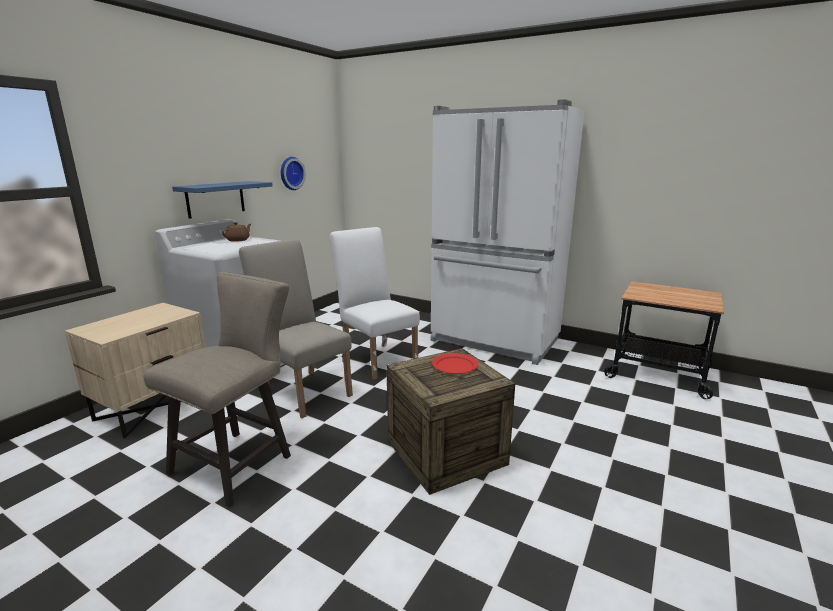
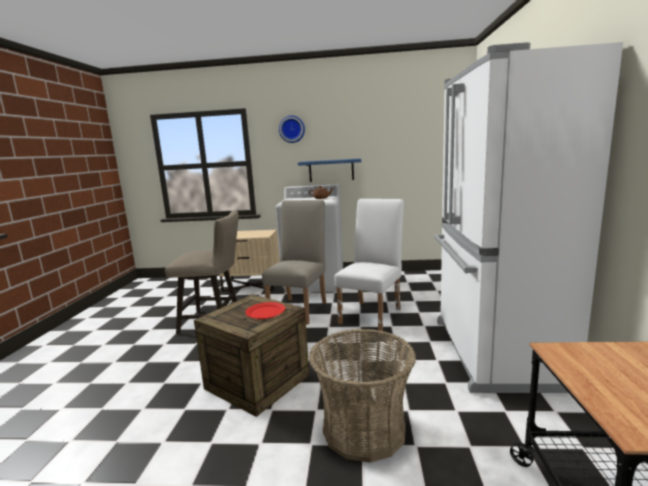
camera: 65 degrees right, 5 degrees down
(290, 173) = (403, 152): wall clock -> wall clock (292, 129)
(556, 415) = (364, 429): none -> basket

